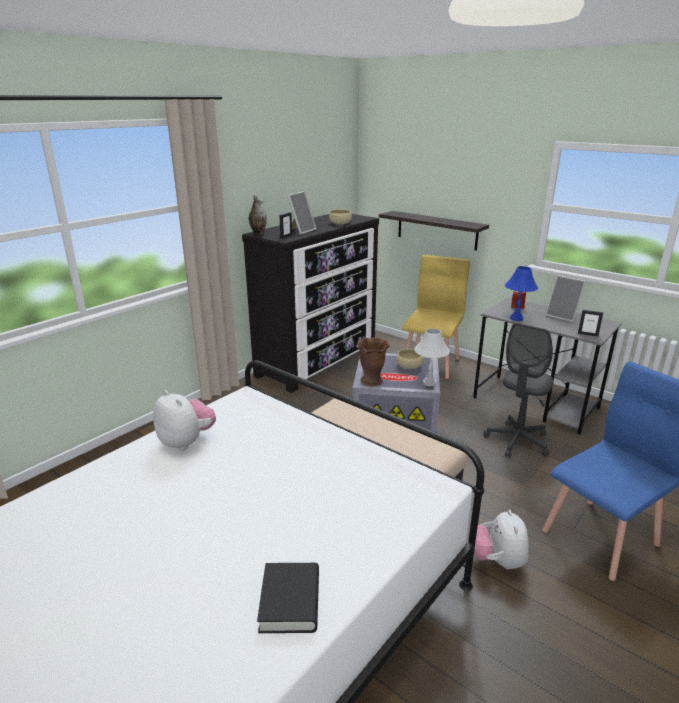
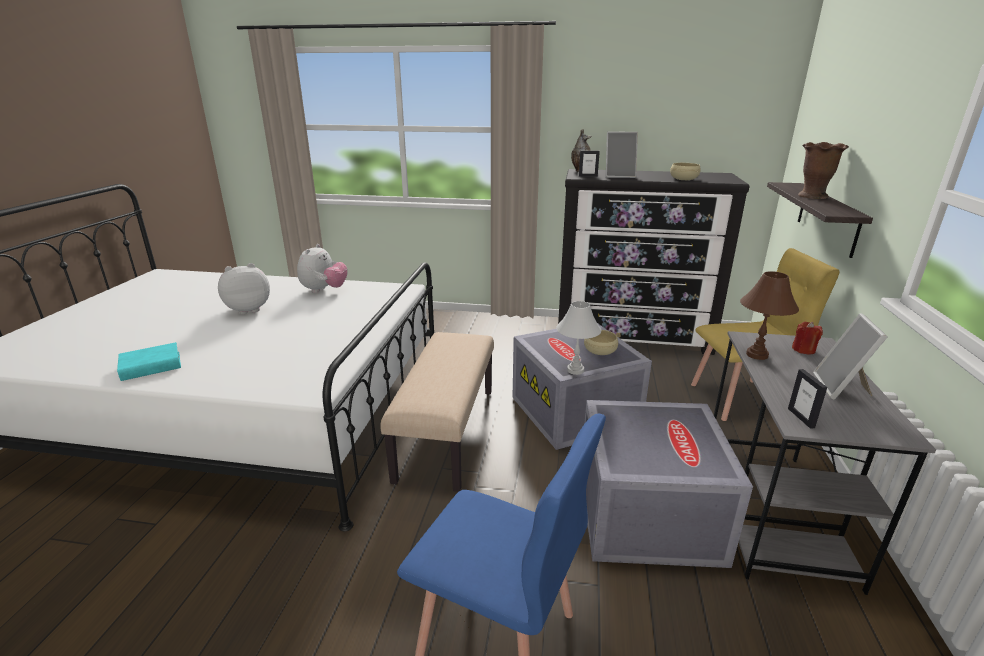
camera: 60 degrees right, 0 degrees up
(290, 602) = (151, 366): black book -> turquoise book
(371, 381) = (538, 341): brown vase -> brown vase (812, 196)
(497, 561) = (394, 541): plush toy -> plush toy (248, 309)
(516, 318) = (757, 354): blue table lamp -> brown table lamp
(517, 441) = (645, 512): grey office chair -> grey storage box

